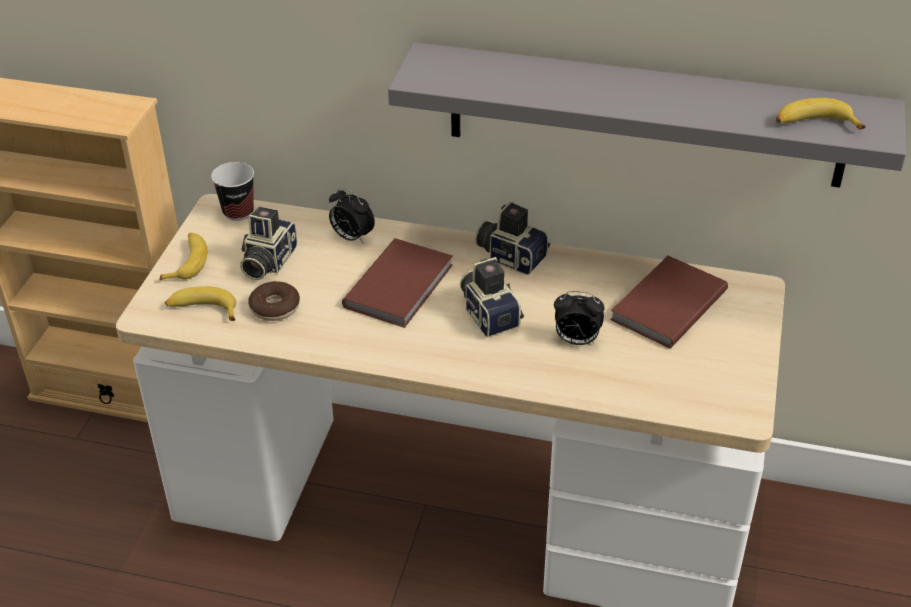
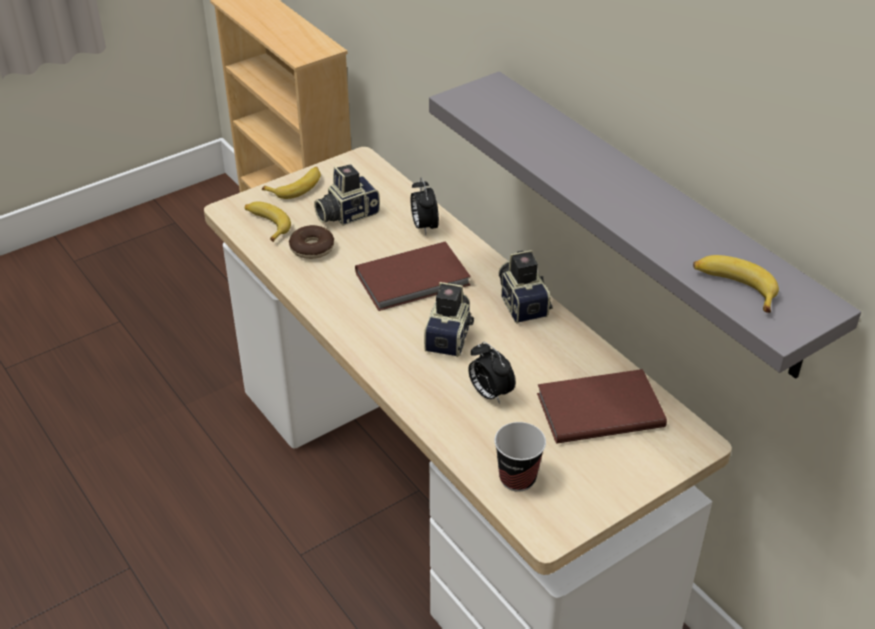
camera: 40 degrees right, 0 degrees up
(238, 212) = (370, 169): cup -> cup (517, 478)

